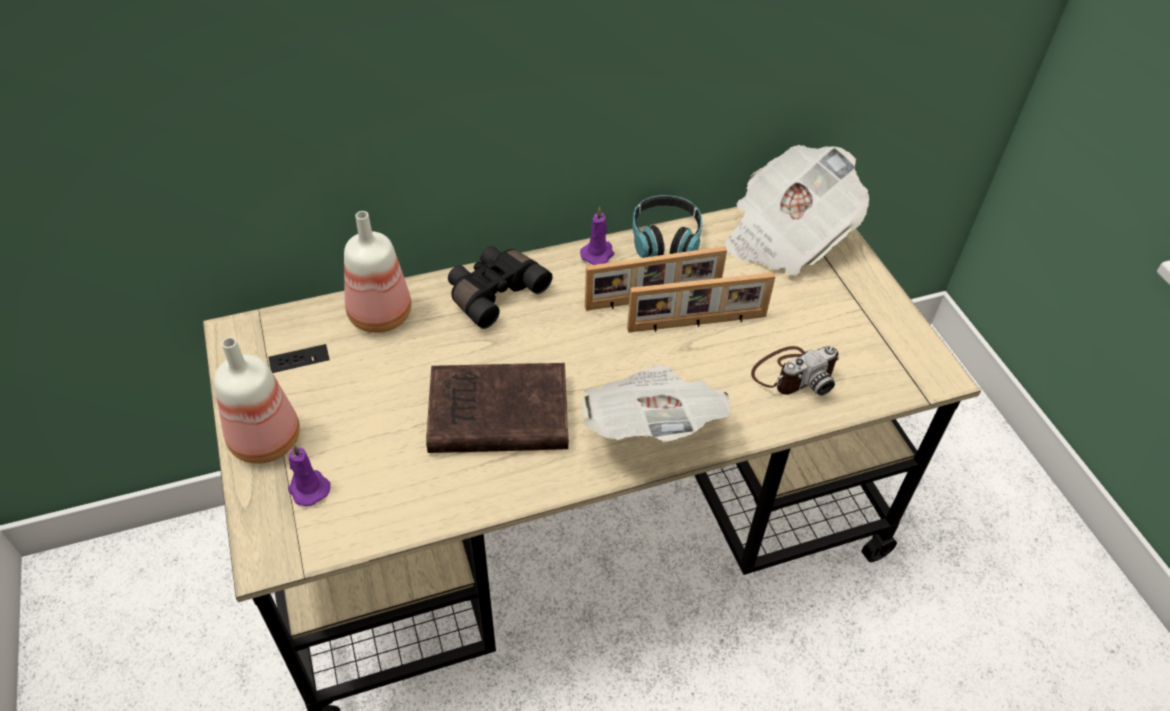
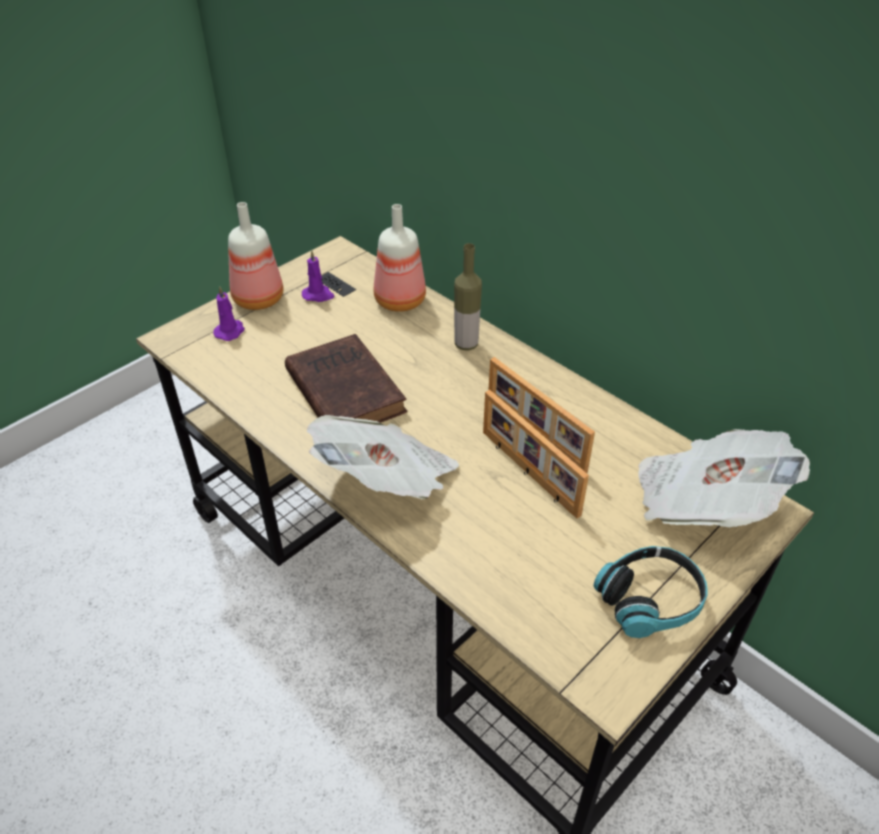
camera: 65 degrees right, 5 degrees down
(494, 293) = (466, 344): black binoculars -> bottle
(598, 253) = (560, 384): purple candle -> purple candle (318, 295)
(665, 239) = (617, 418): headphones -> headphones (649, 600)
(793, 373) = (518, 561): camera -> none

